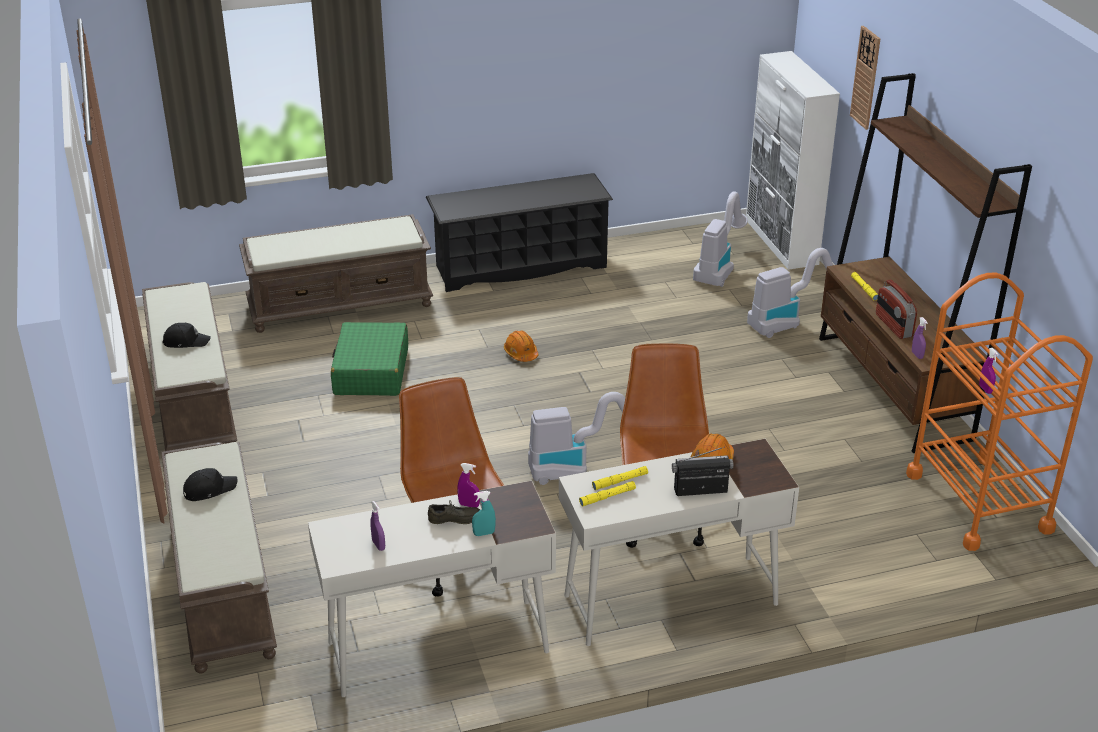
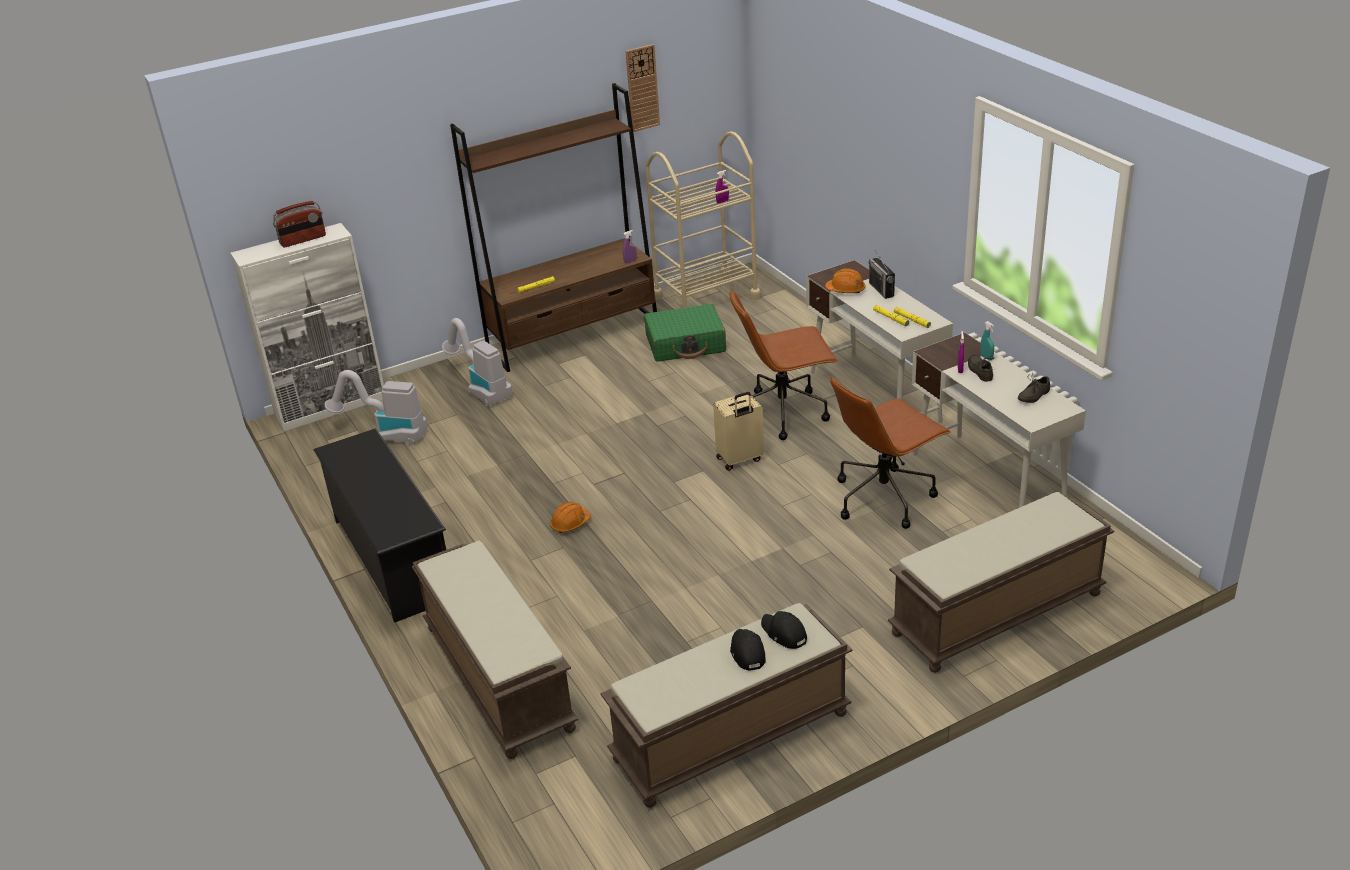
camera: 100 degrees left, 0 degrees up
(209, 489) = (976, 552): black cap -> black cap (783, 633)
(371, 371) = (631, 615): green suitcase -> green suitcase (686, 344)
(378, 545) = (1032, 395): purple spray bottle -> grey shoe
(578, 468) = (740, 460): vacuum cleaner -> beige suitcase
(866, 77) = (370, 183): wall clock -> wall clock (642, 88)
(893, 325) = (590, 272): radio -> radio (303, 240)
(978, 502) = (706, 297): orange cart -> beige cart

